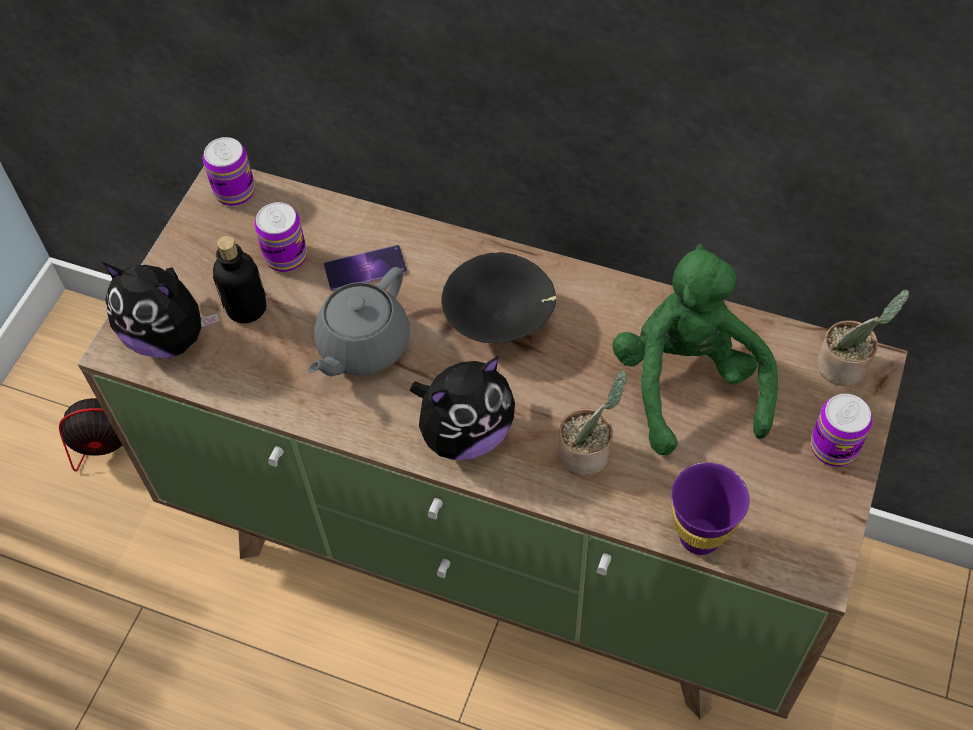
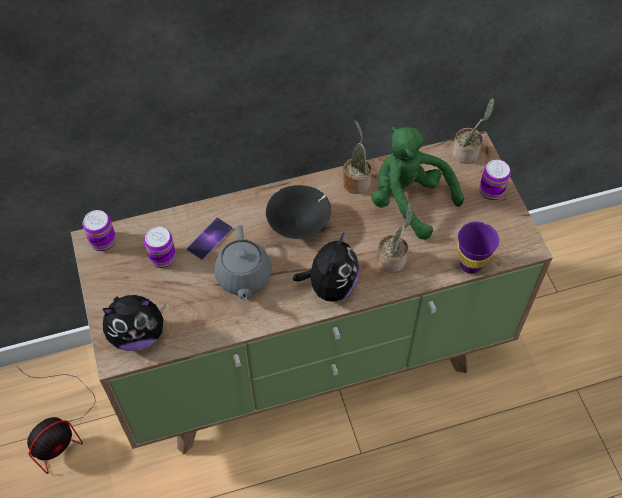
camera: 40 degrees left, 0 degrees up
(246, 308) = (166, 295): bottle -> none
(634, 308) = (356, 181): none -> potted plant

